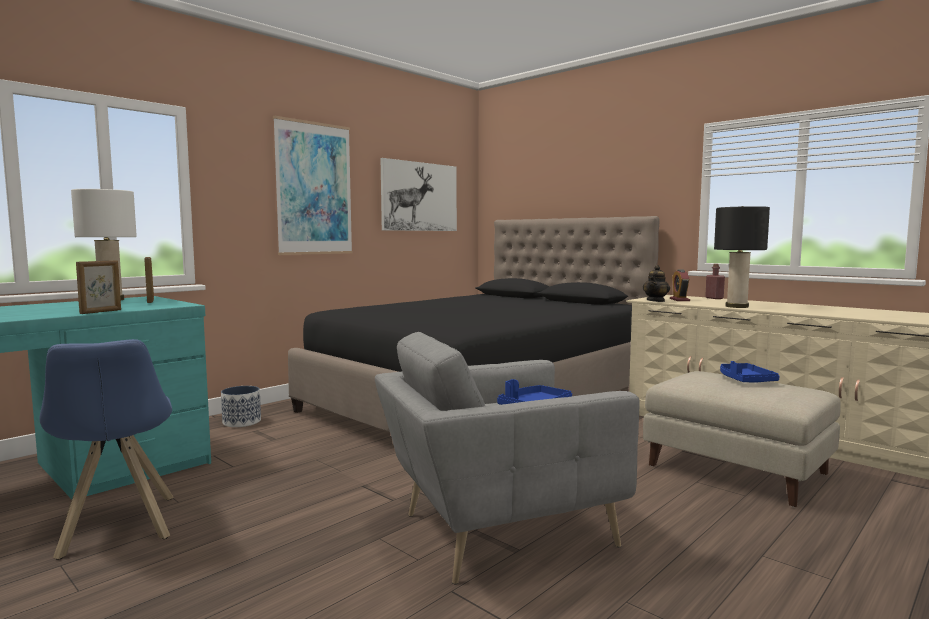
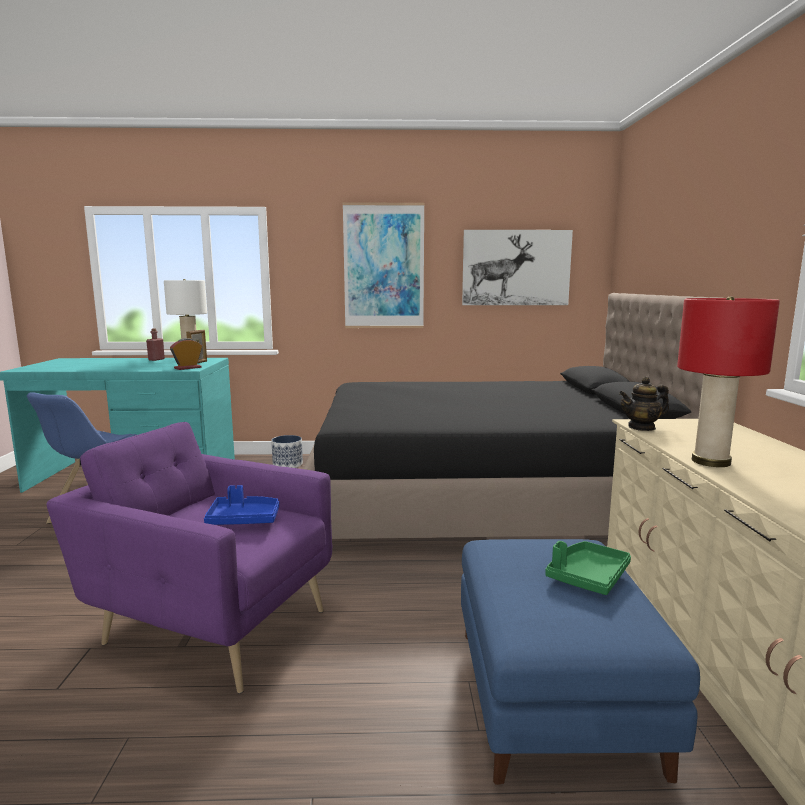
camera: 45 degrees right, 5 degrees up
(101, 312) = (133, 369): picture frame -> none
(498, 531) = (210, 623): grey armchair -> purple armchair
(679, 300) = (687, 432): alarm clock -> alarm clock (187, 368)
(714, 298) = (765, 439): red bottle -> red bottle (156, 359)
(734, 470) = (551, 696): beige ottoman -> blue ottoman
(737, 306) = (710, 461): black table lamp -> red table lamp
(745, 380) = (587, 576): blue tray -> green tray

